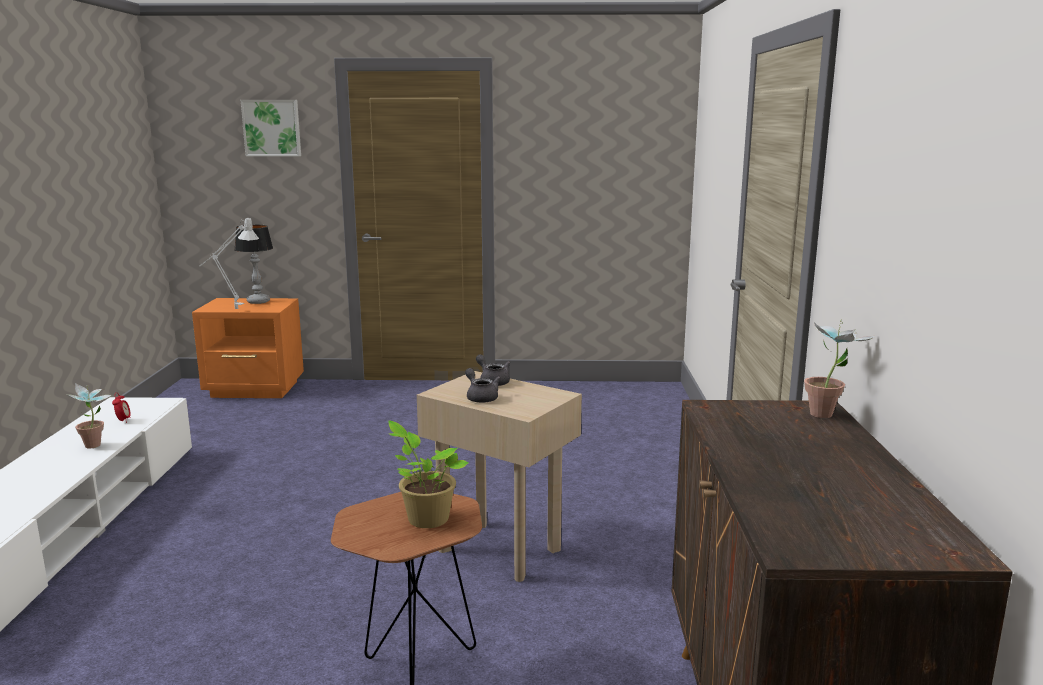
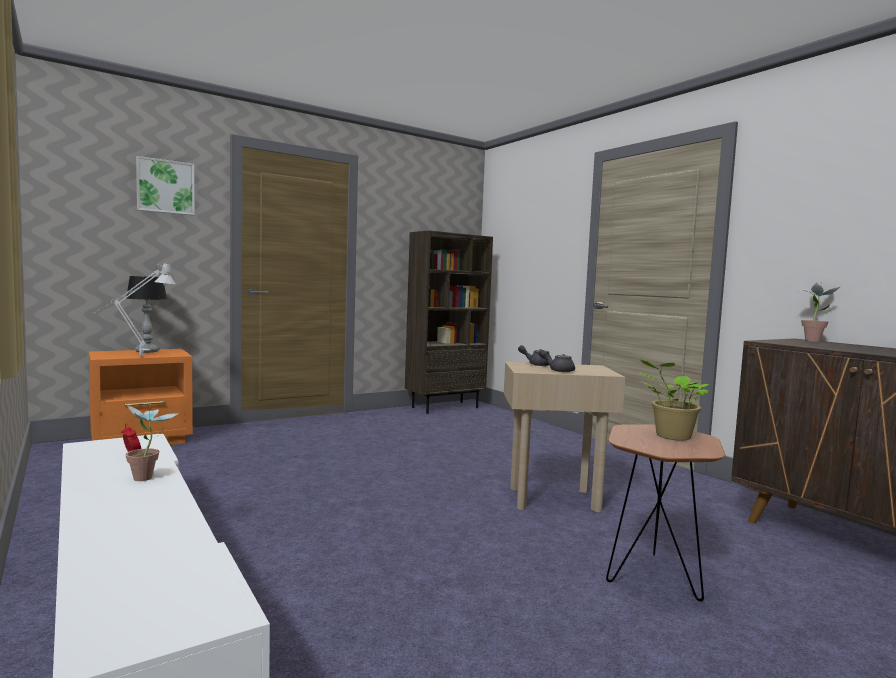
camera: 35 degrees left, 10 degrees down
(615, 390) = (445, 407): none -> brown bookcase

